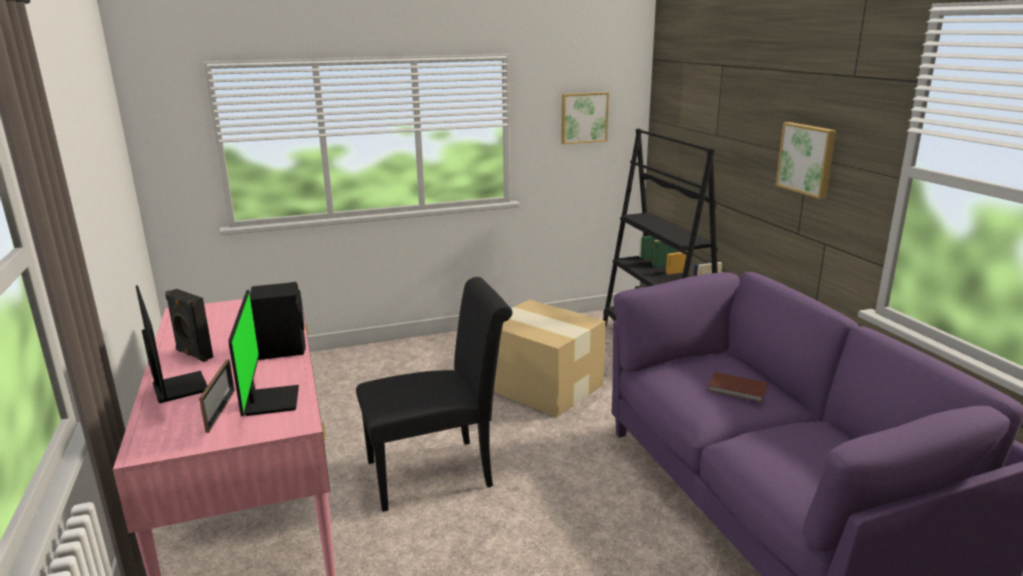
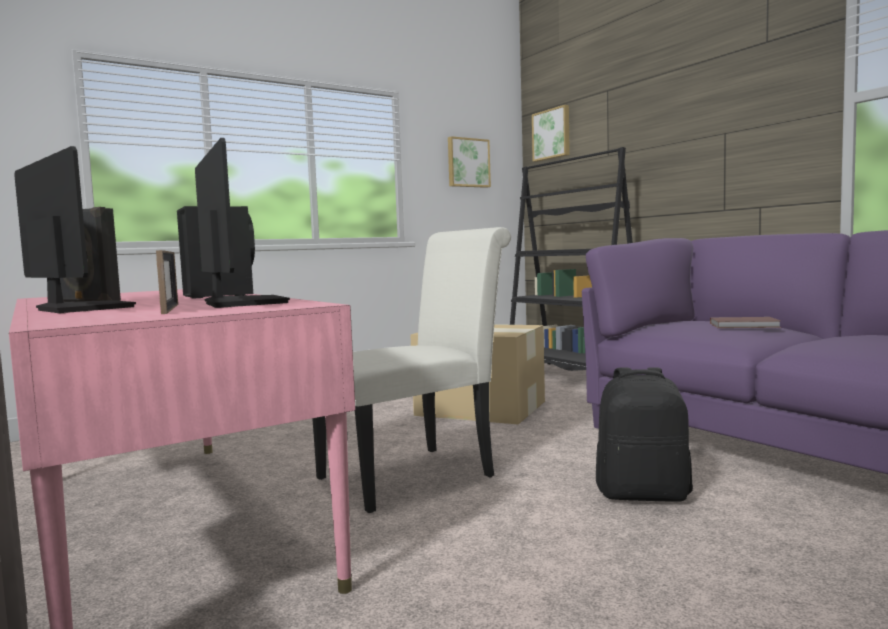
camera: 15 degrees left, 15 degrees down
(438, 472) = (416, 474): black chair -> white chair
(586, 533) = (643, 494): none -> black backpack
(807, 159) = (725, 134): picture -> picture (552, 134)

